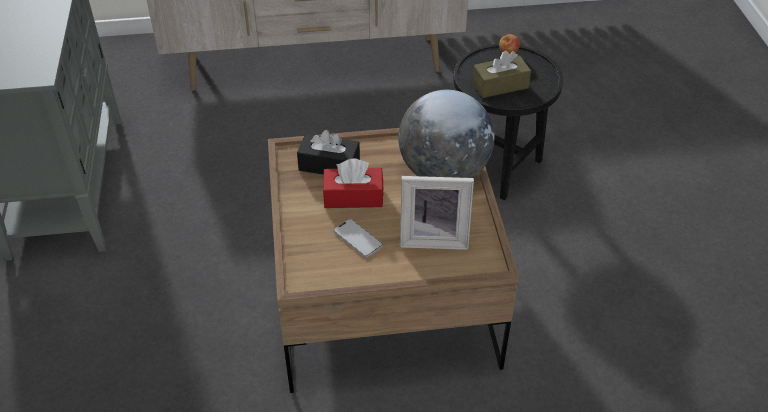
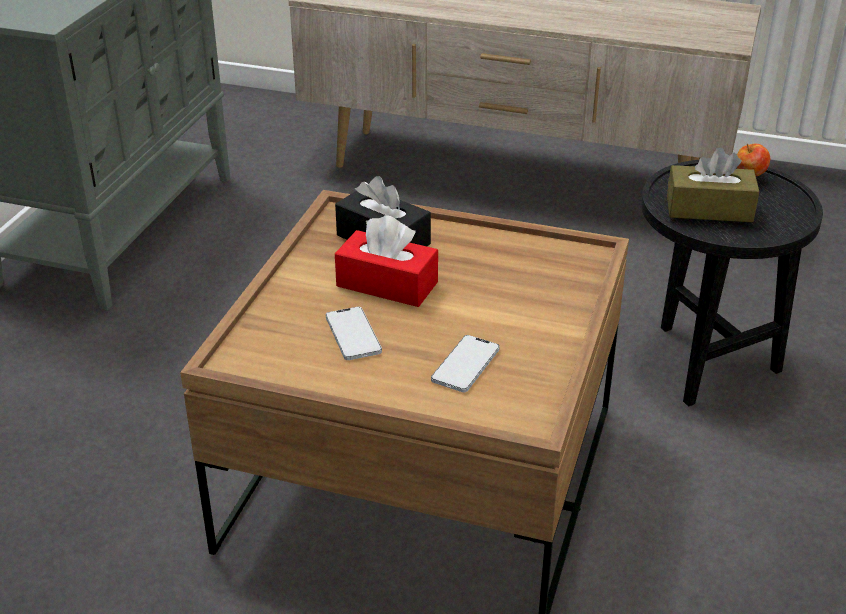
camera: 25 degrees right, 10 degrees down
(434, 237) = (465, 365): picture frame -> phone
(443, 172) = (542, 290): globe -> none

